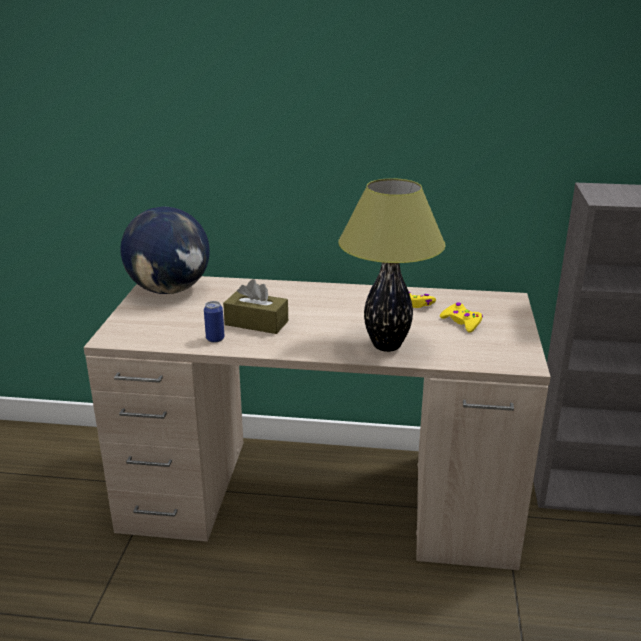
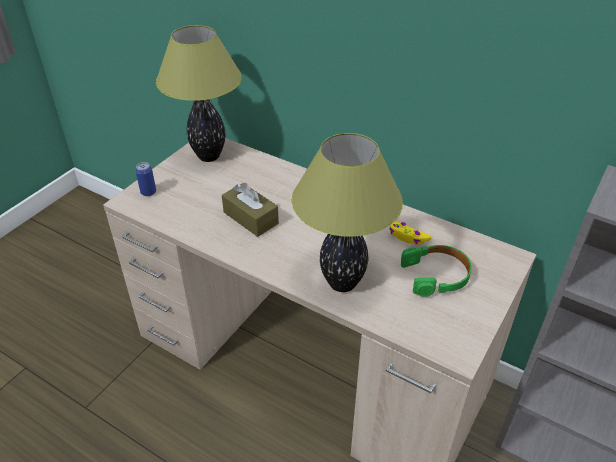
camera: 25 degrees right, 15 degrees up
(170, 290) = (209, 156): globe -> table lamp
(215, 339) = (204, 227): can -> can (148, 192)
(462, 322) = (436, 275): yellow game controller -> green headphones

